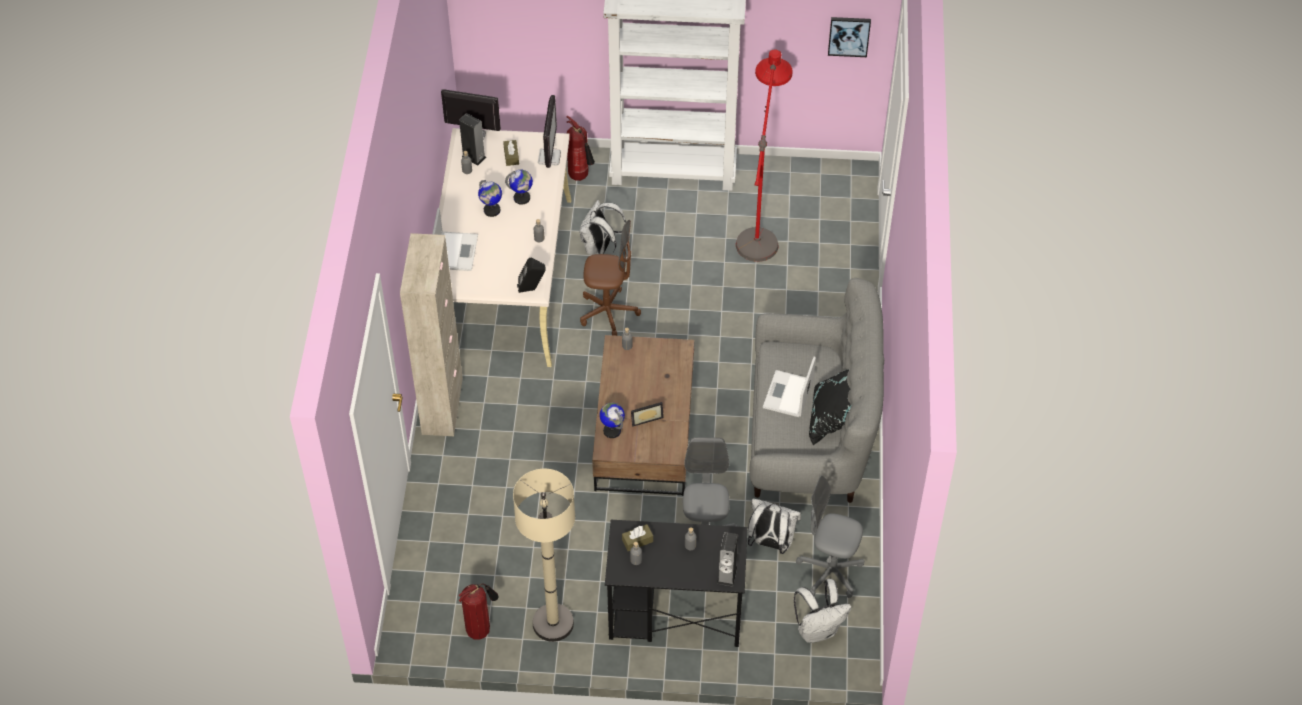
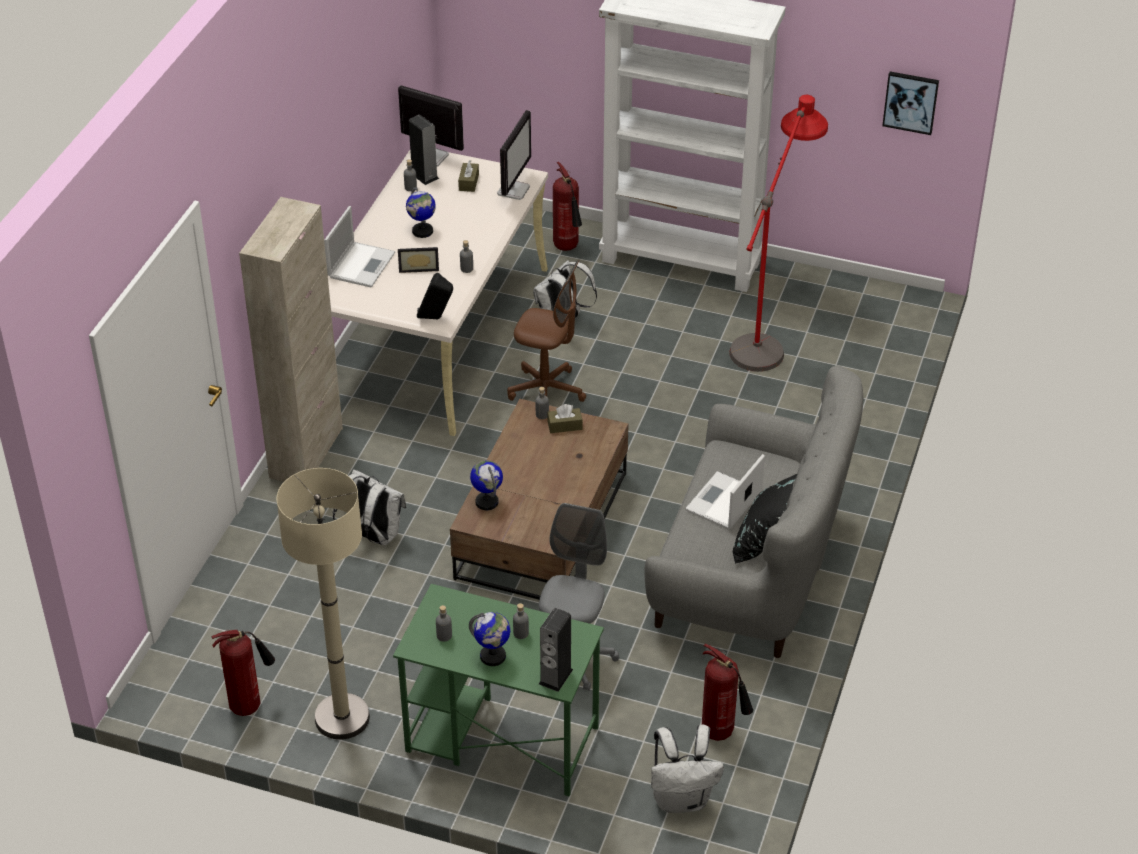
camera: 15 degrees right, 10 degrees down
(522, 198) = (463, 225): globe -> globe (493, 656)
(637, 541) = (455, 614): brown tissue box -> brown tissue box (564, 426)
(646, 417) = (535, 496): picture frame -> picture frame (418, 267)
(674, 613) = (500, 739): black desk -> green desk
(770, 543) = (656, 683): white backpack -> white backpack (373, 536)
(829, 572) = (721, 733): grey office chair -> fire extinguisher

